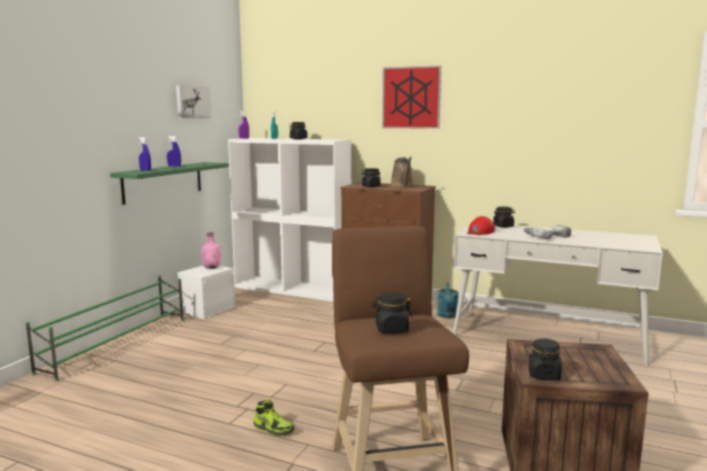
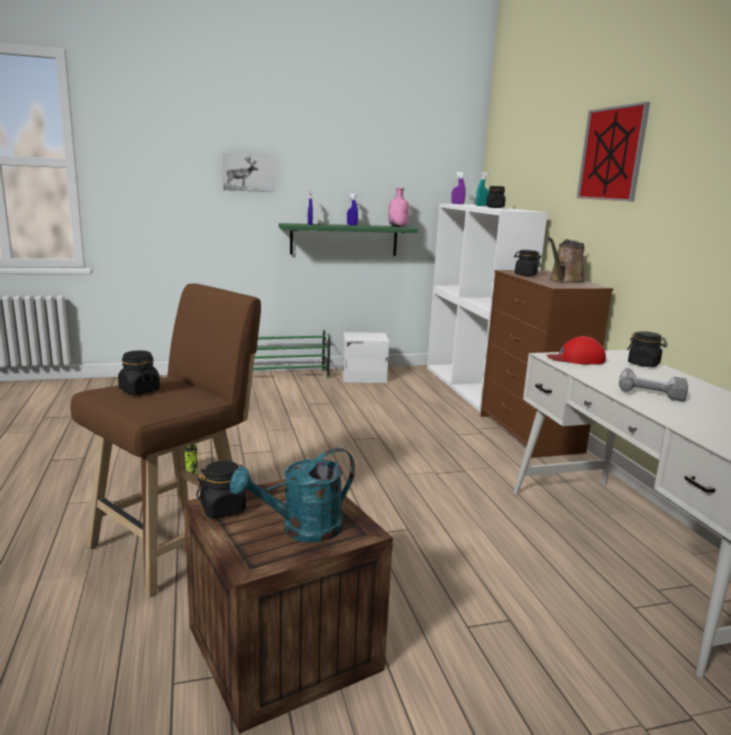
camera: 50 degrees right, 5 degrees up
(192, 102) = (396, 160): picture -> picture (248, 173)
(212, 268) = (374, 336): pink bottle -> pink bottle (398, 227)
(448, 316) = (564, 473): turquoise watering can -> turquoise watering can (302, 530)

